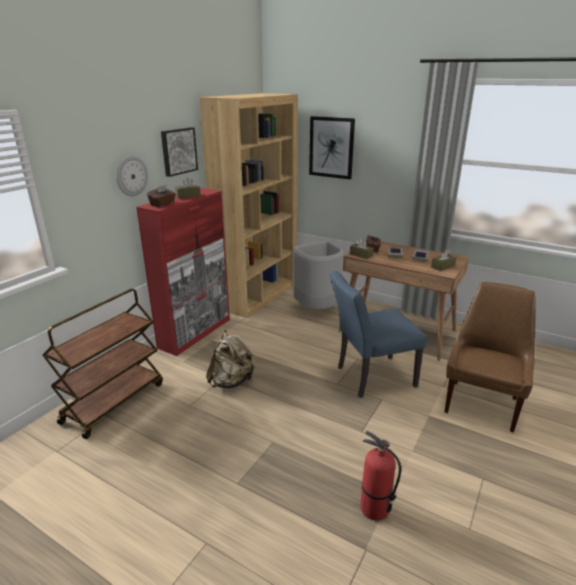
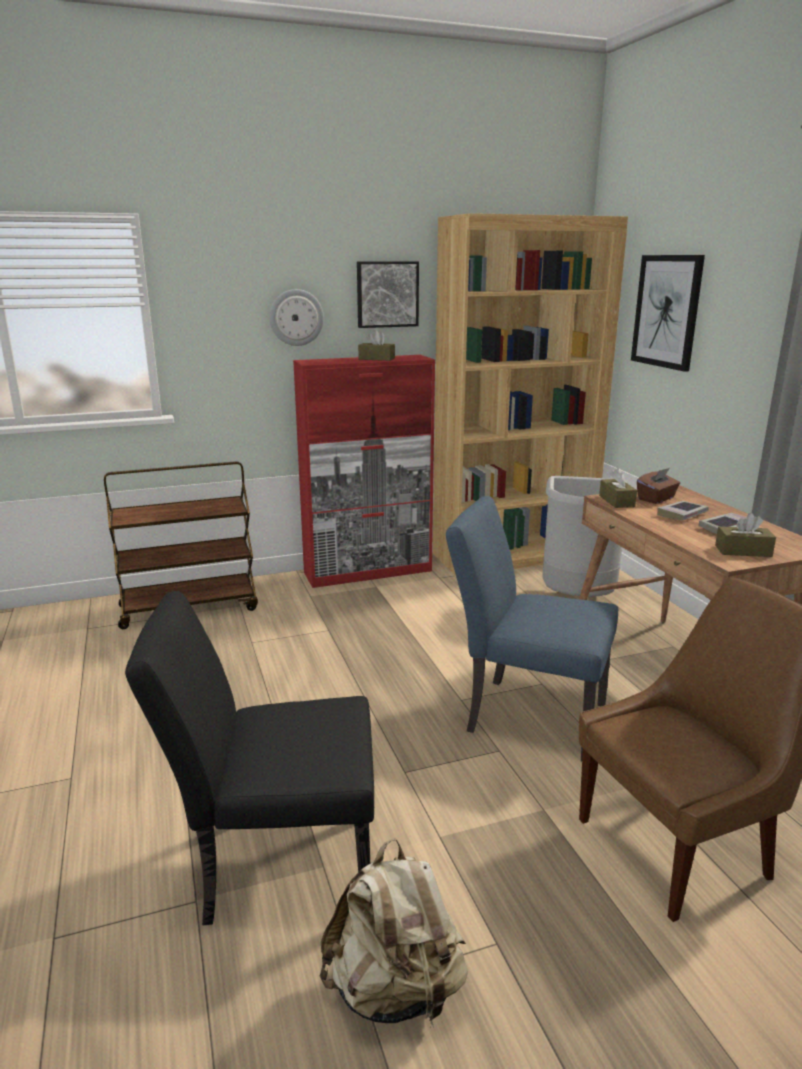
camera: 40 degrees right, 5 degrees down
(162, 204) = (324, 361): brown tissue box -> none
(232, 382) = (331, 639): beige backpack -> beige backpack (395, 989)
(374, 509) = (275, 866): fire extinguisher -> black chair

